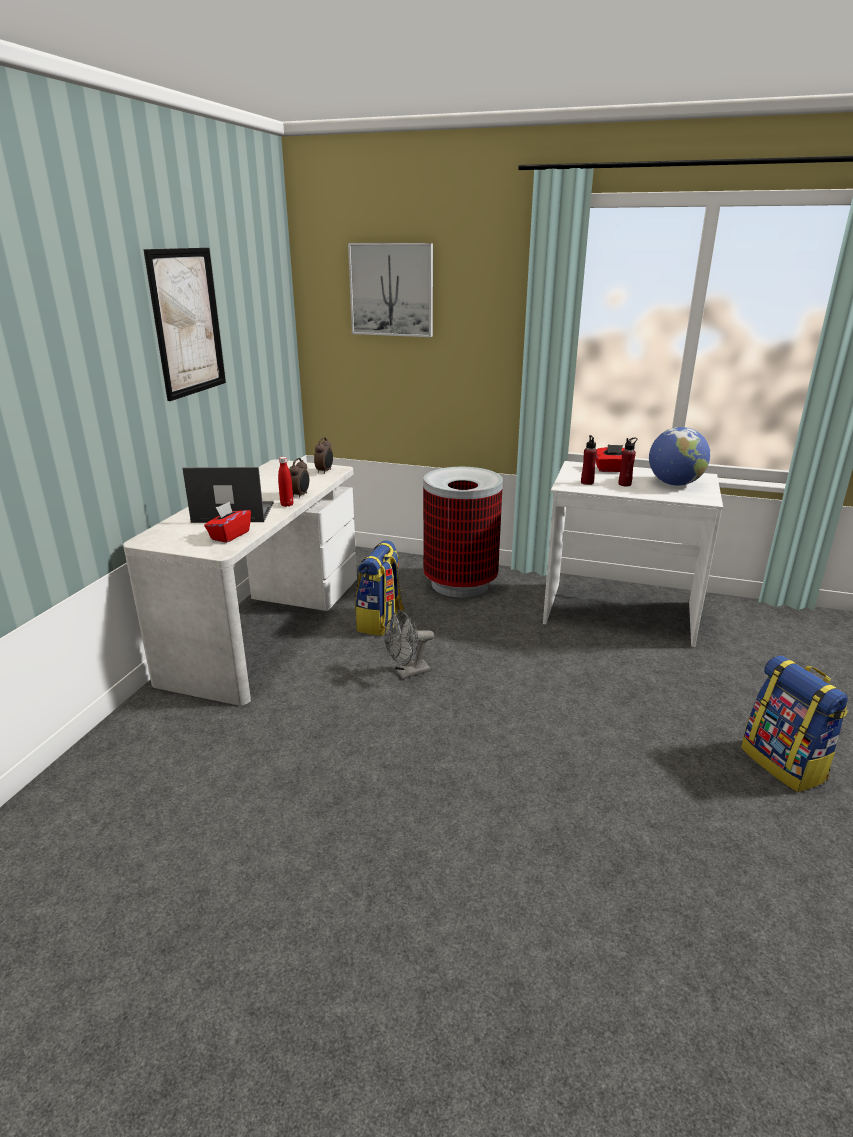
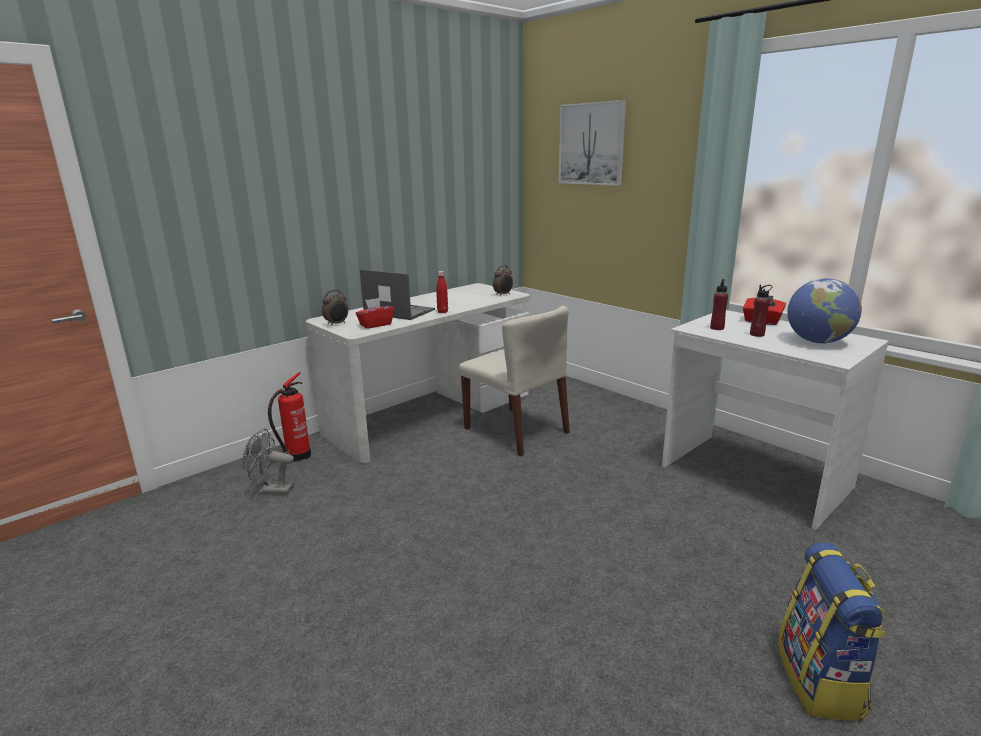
camera: 30 degrees right, 5 degrees down
(148, 722) = (296, 456): none -> fire extinguisher
(187, 322) = (396, 163): picture -> none
(300, 495) = (461, 307): alarm clock -> alarm clock (337, 324)
(381, 622) = (517, 431): backpack -> beige chair
(407, 673) = (501, 474): grey fan -> grey fan (271, 490)
(460, 583) = (614, 416): trash can -> none

